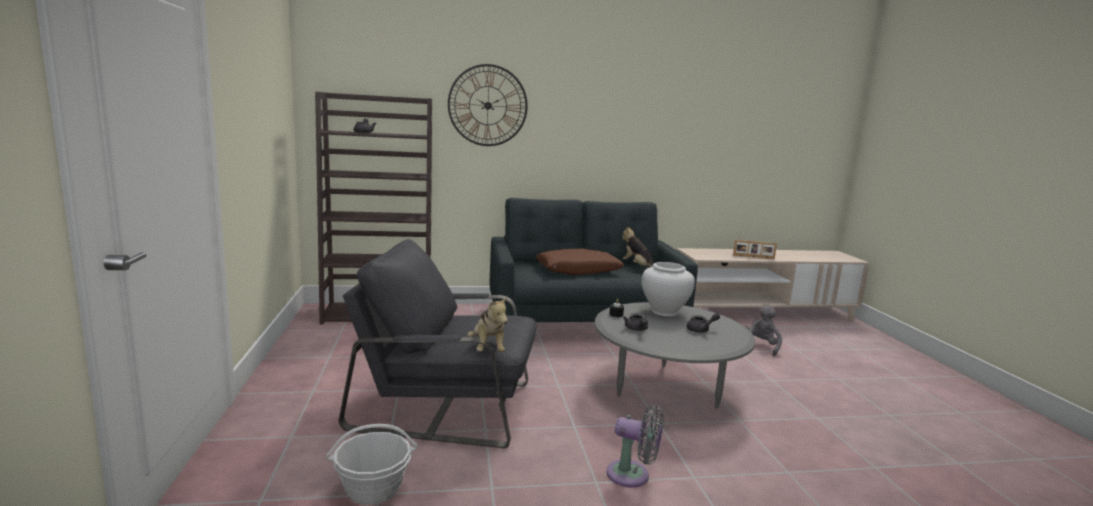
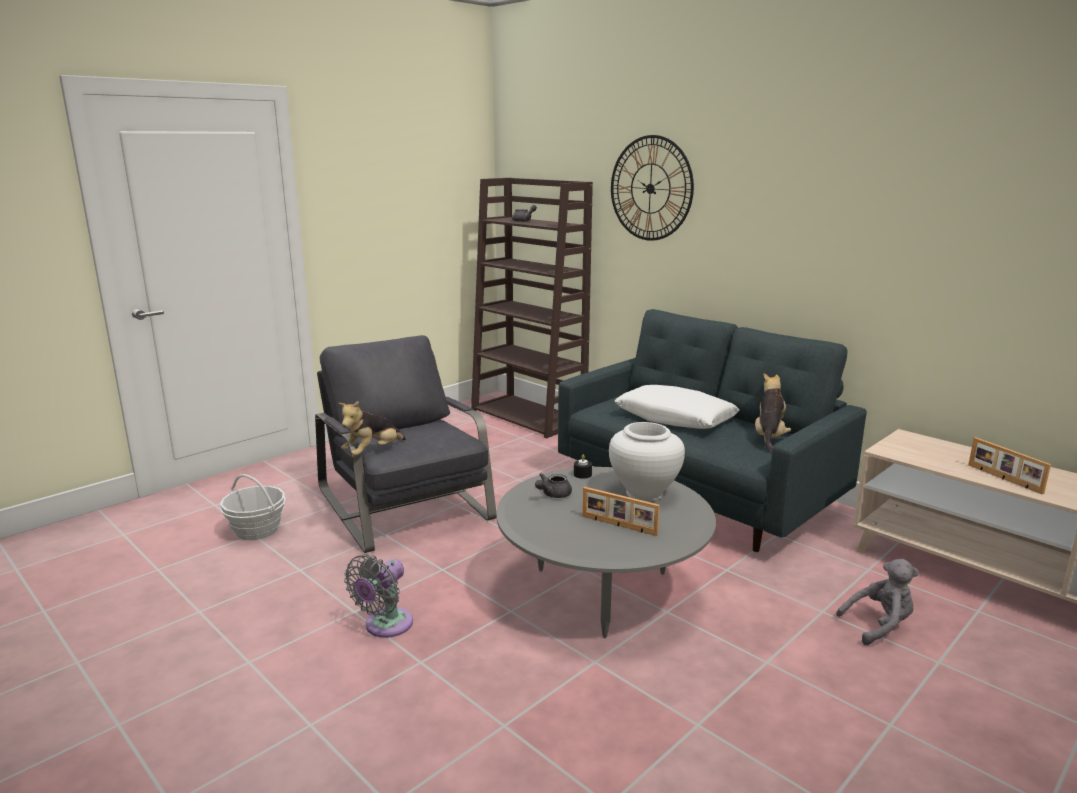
camera: 55 degrees right, 5 degrees up
(578, 270) = (675, 418): brown pillow -> white pillow
(632, 475) = (385, 626): grey fan -> grey fan turned 45 degrees clockwise
(701, 330) = (618, 526): grey teapot -> picture frame

